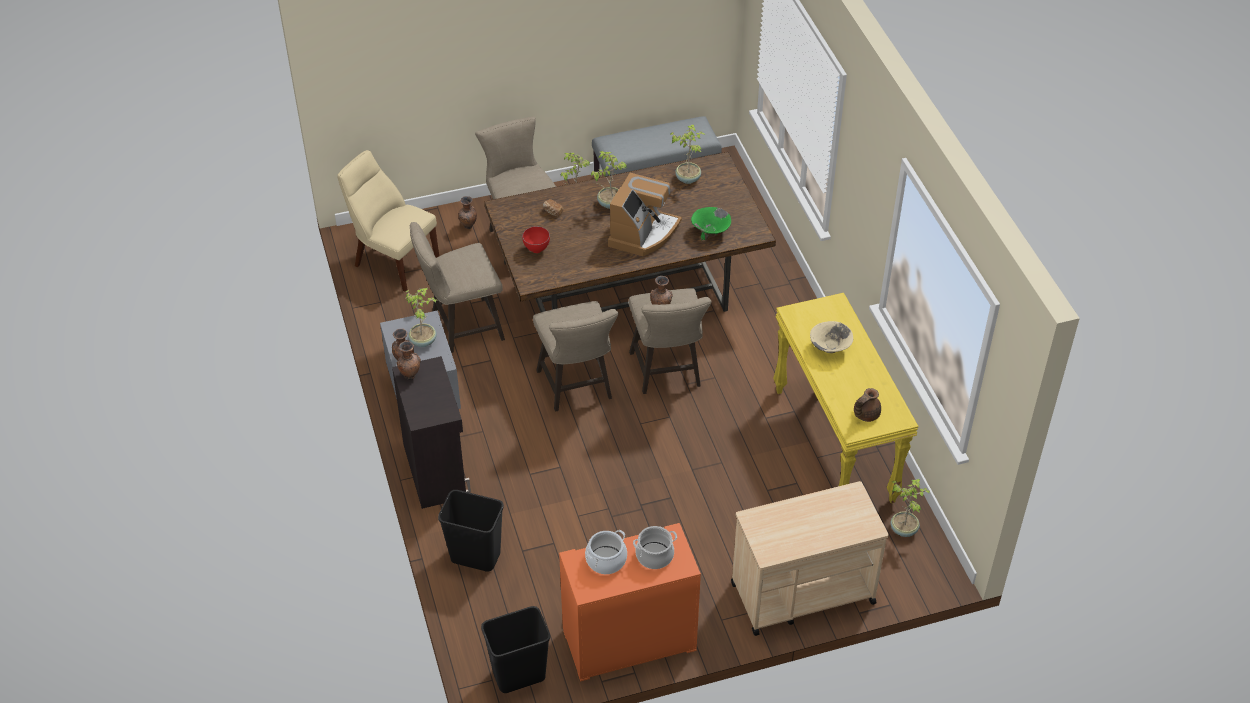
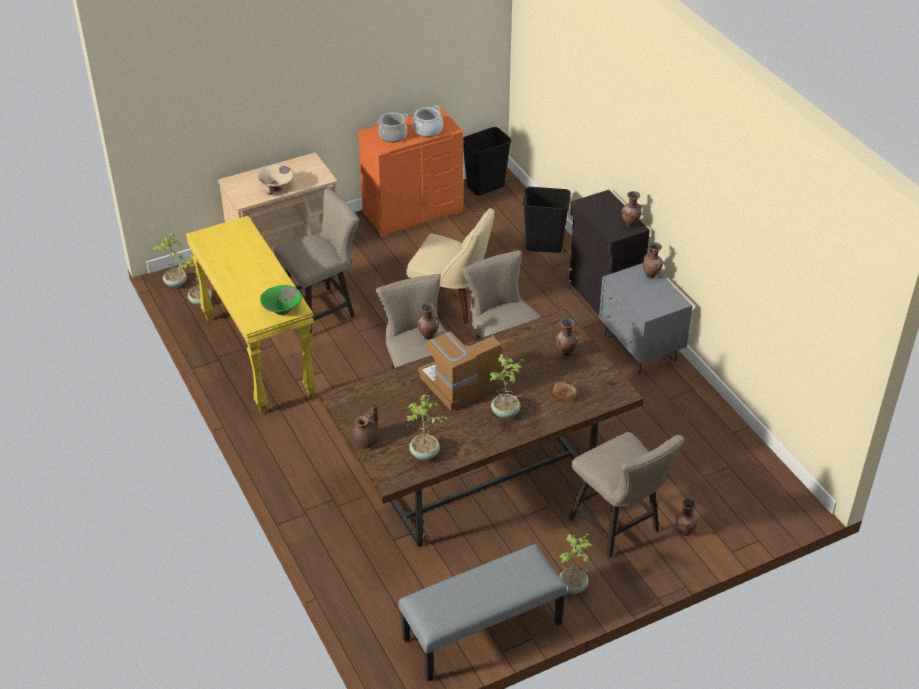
camera: 170 degrees right, 5 degrees down
(393, 261) = (745, 478): beige chair -> beige chair (451, 301)
(423, 340) = (643, 294): potted plant -> potted plant (175, 283)
(462, 328) = (637, 417): beige stool -> beige stool (323, 309)
(537, 249) = (565, 353): red bowl -> brown vase
(643, 233) = (460, 383): coffee machine -> coffee machine turned 45 degrees clockwise
(710, 232) = (388, 393): green bowl -> green bowl (282, 311)
(829, 348) = (261, 282): beige bowl -> beige bowl (276, 188)
(865, 414) = (231, 236): brown teapot -> brown teapot (366, 440)

